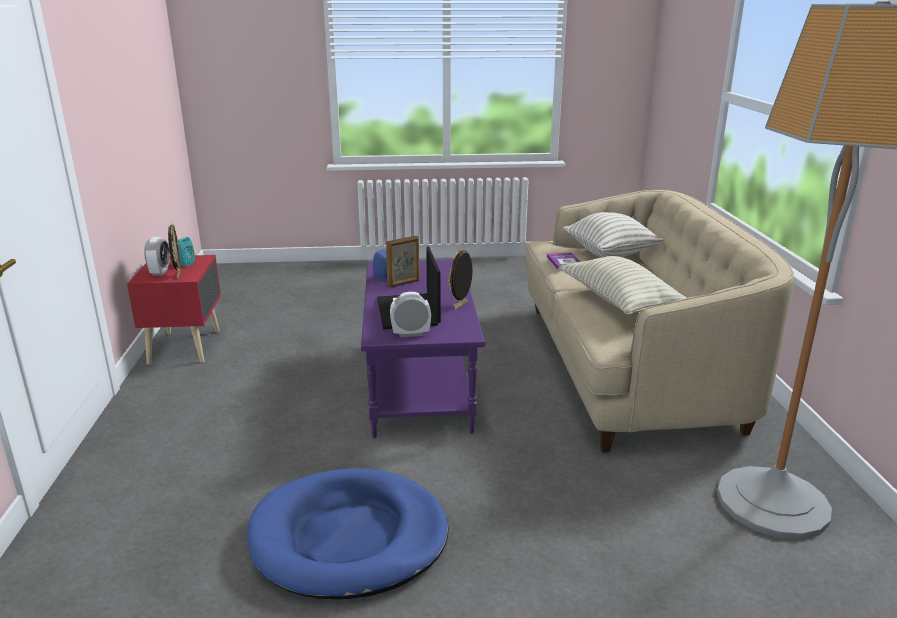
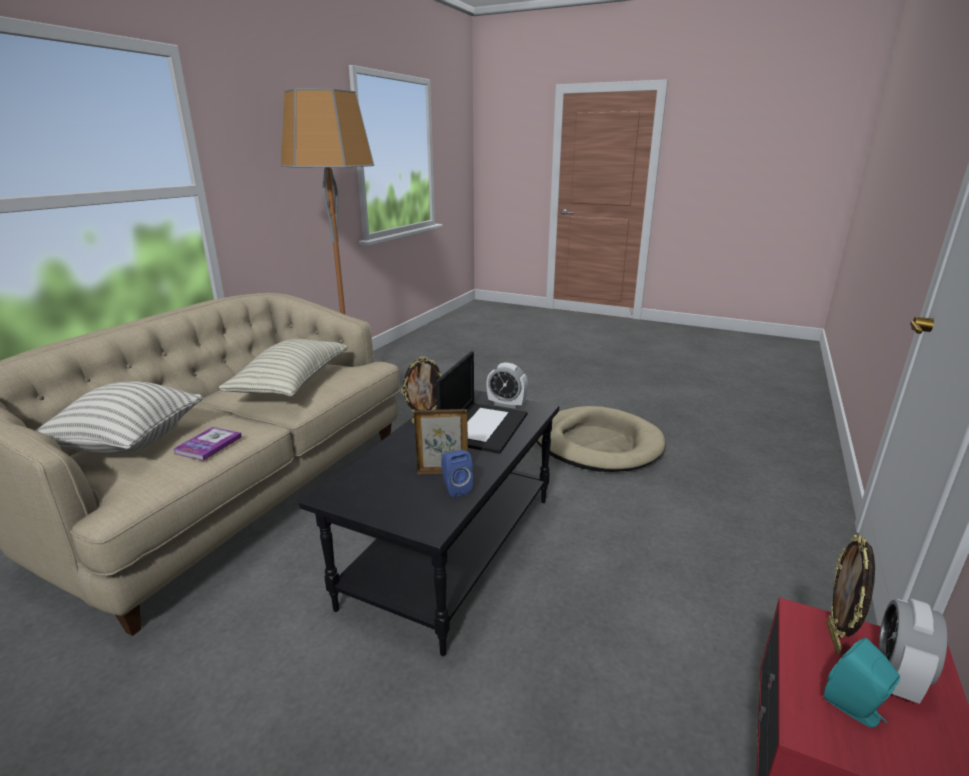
camera: 150 degrees left, 0 degrees up
(349, 538) = (597, 444): blue dog bed -> beige dog bed
(421, 384) = (451, 548): purple coffee table -> black coffee table

